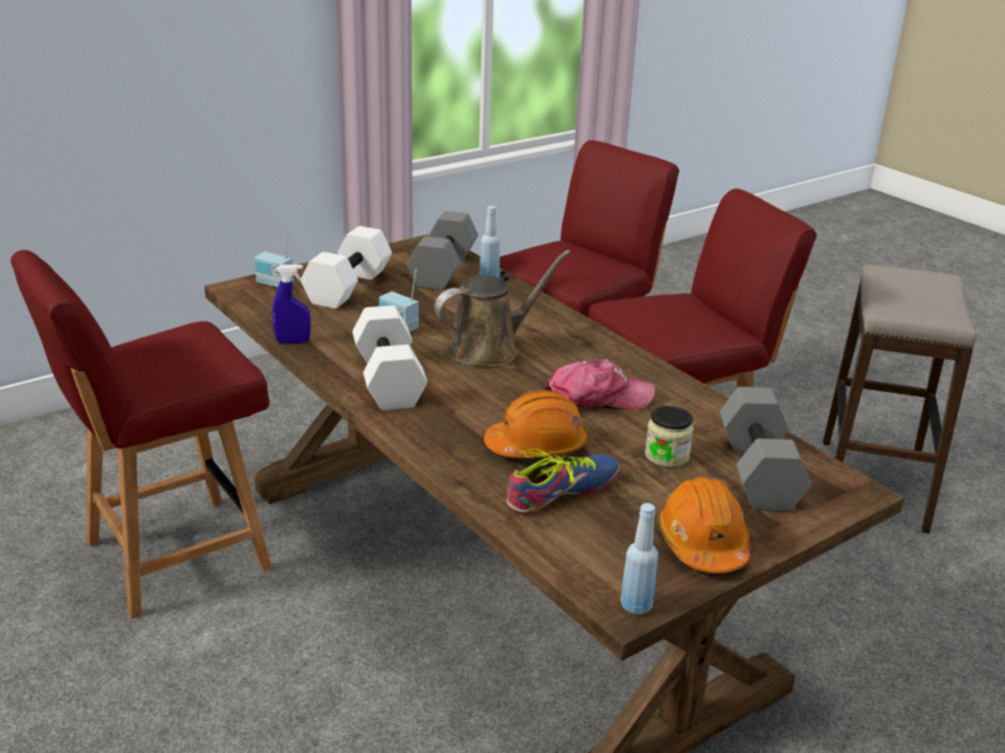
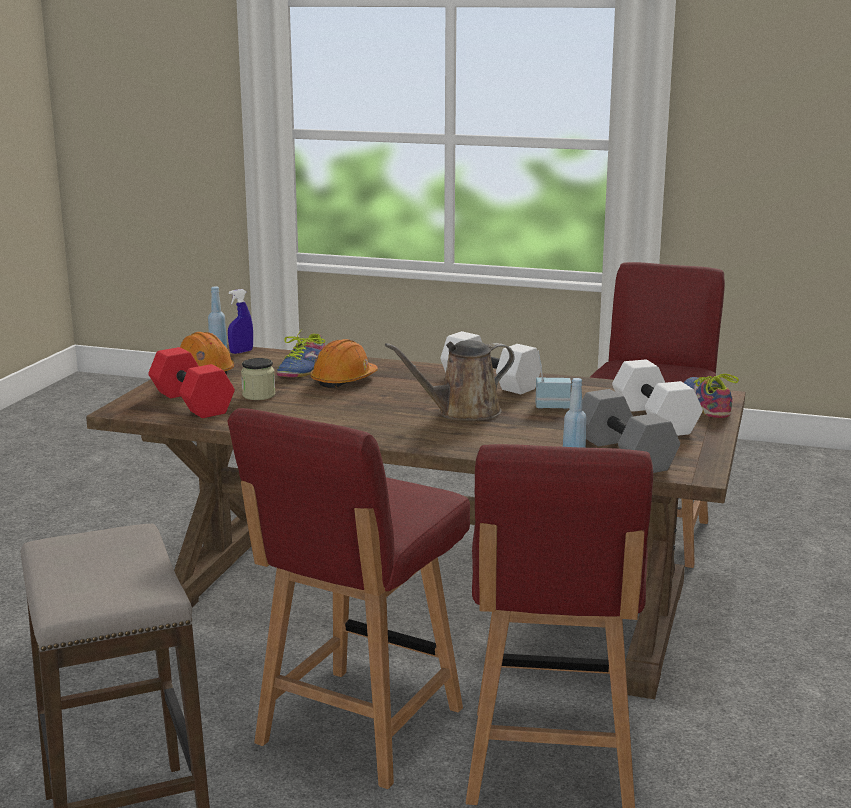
camera: 145 degrees right, 10 degrees down
(274, 285) = (705, 404): radio -> shoe
(293, 341) = (594, 382): blue spray bottle -> blue spray bottle (241, 352)
(489, 349) = (462, 412): brown watering can -> brown watering can turned 45 degrees clockwise
(596, 399) = (341, 408): cap -> none
(761, 473) = (190, 402): grey dumbbell -> red dumbbell

